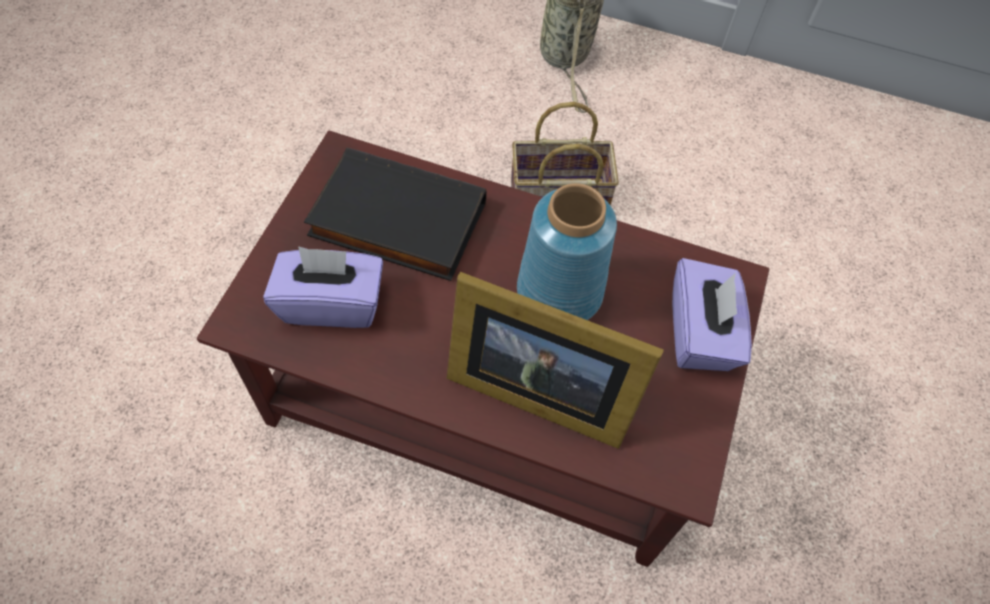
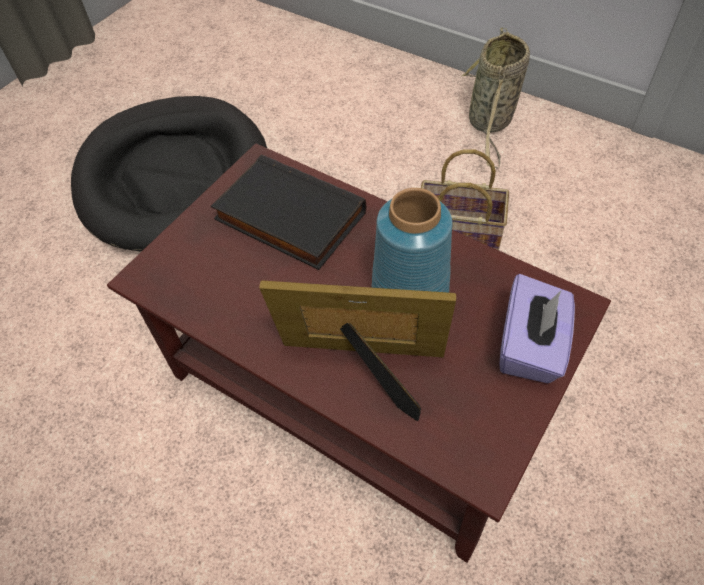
camera: 20 degrees right, 5 degrees down
(193, 169) = (175, 177): none -> black dog bed
(332, 303) = (217, 273): purple tissue box -> none
(535, 387) = (366, 367): picture frame -> picture frame turned 150 degrees clockwise

